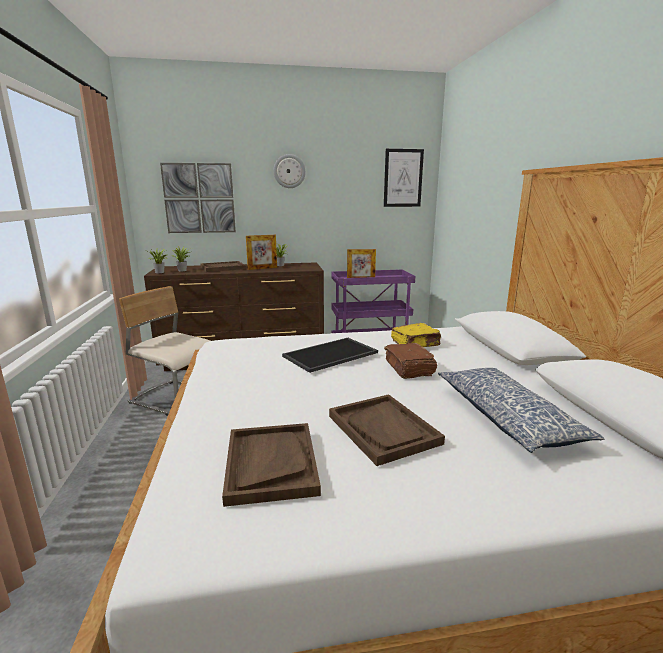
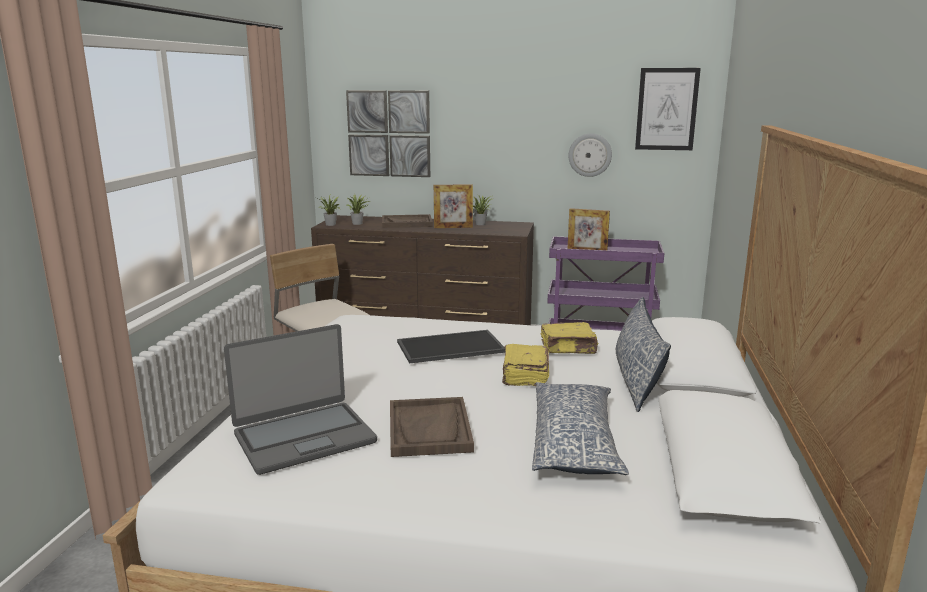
camera: 20 degrees right, 0 degrees up
(271, 463) = (304, 437): brown tray -> laptop
(289, 171) = (503, 100): wall clock -> wall clock (590, 155)
(409, 369) = (524, 375): brown book -> yellow book
(485, 359) = (636, 378): none -> pillow

